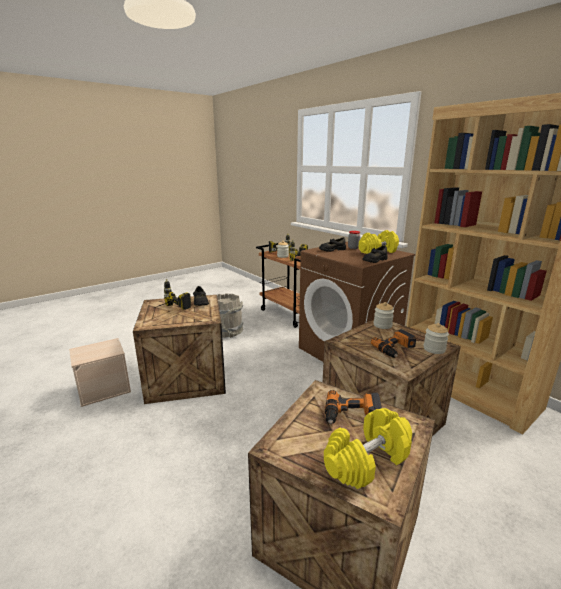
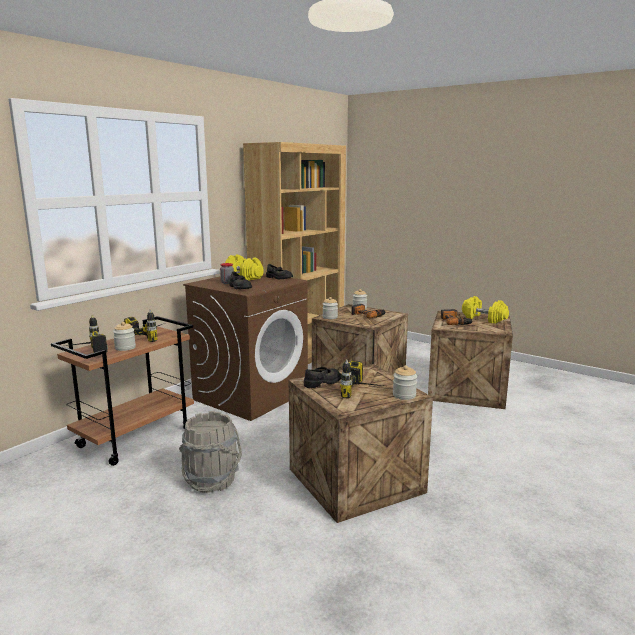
camera: 105 degrees left, 5 degrees down
(105, 389) = (426, 540): beige storage box -> none
(148, 321) = (404, 395): none -> jar

